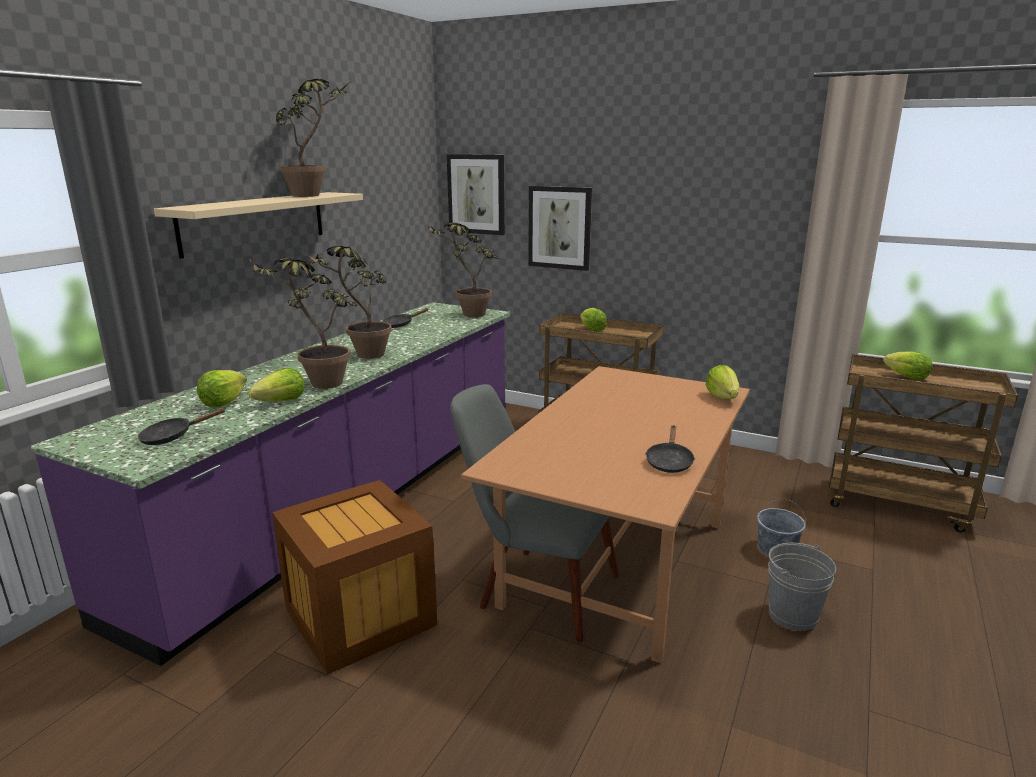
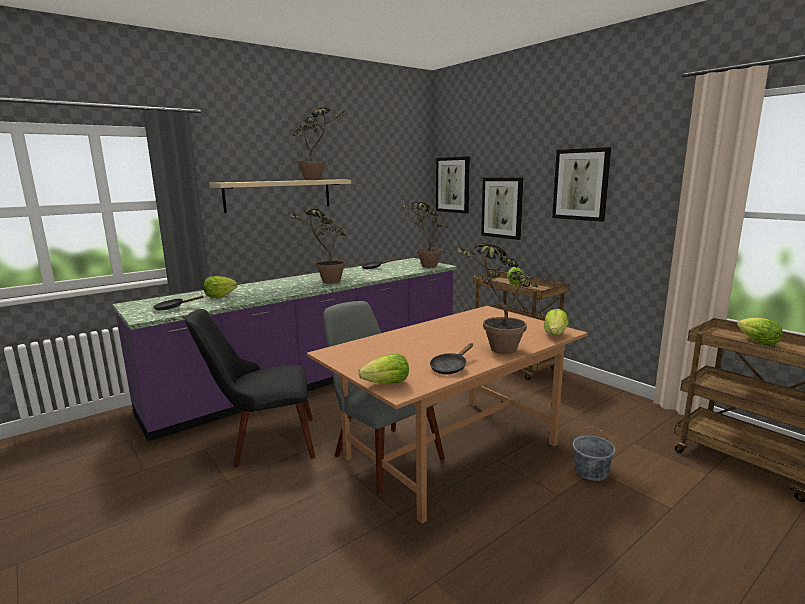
camera: 25 degrees right, 5 degrees down
(282, 402) = (247, 299): lettuce -> lettuce (387, 384)
(316, 382) = (279, 292): potted plant -> potted plant (494, 347)
(360, 617) = (262, 443): crate -> black chair
(676, 199) = (581, 184): none -> picture
(793, 615) = (560, 522): grey bucket -> none

